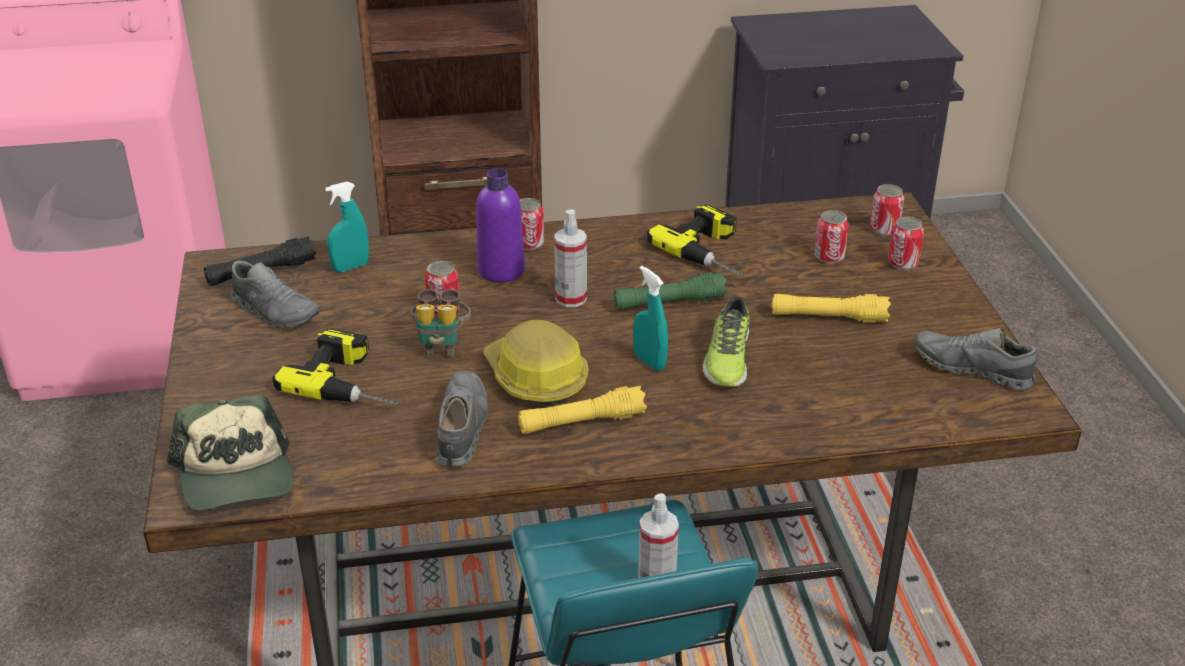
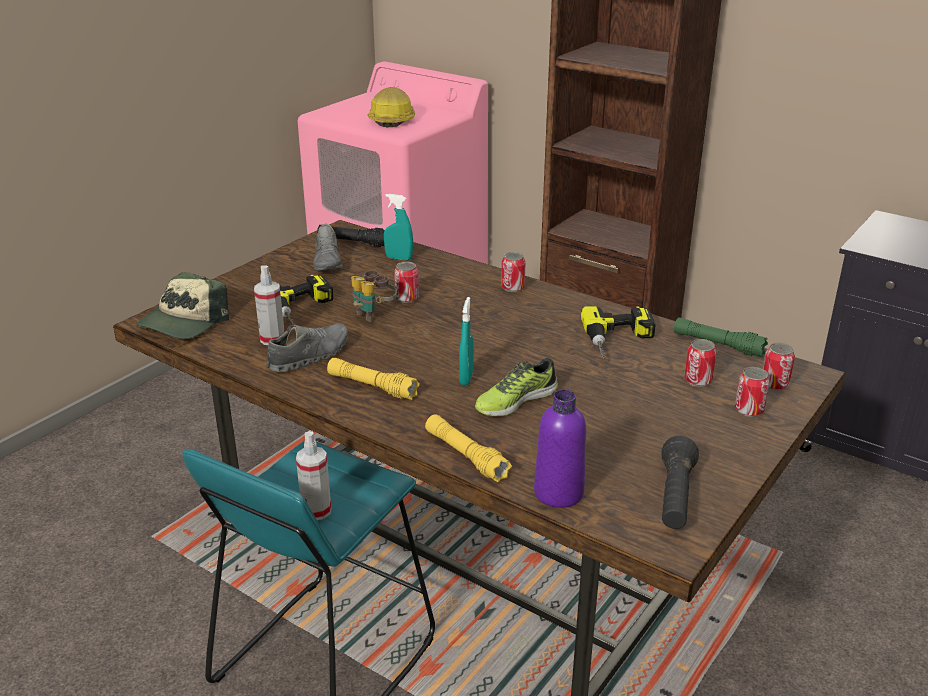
camera: 45 degrees right, 5 degrees down
(501, 270) = (471, 294): purple bottle -> purple bottle (558, 493)
(535, 378) = (390, 353): hard hat -> hard hat (392, 120)
(571, 298) = (483, 325): spray bottle -> spray bottle (272, 339)
(669, 303) = (536, 354): green flashlight -> green flashlight (717, 345)
(828, 317) = (627, 413): yellow flashlight -> yellow flashlight (465, 456)
(972, 369) = (675, 497): grey shoe -> black flashlight

